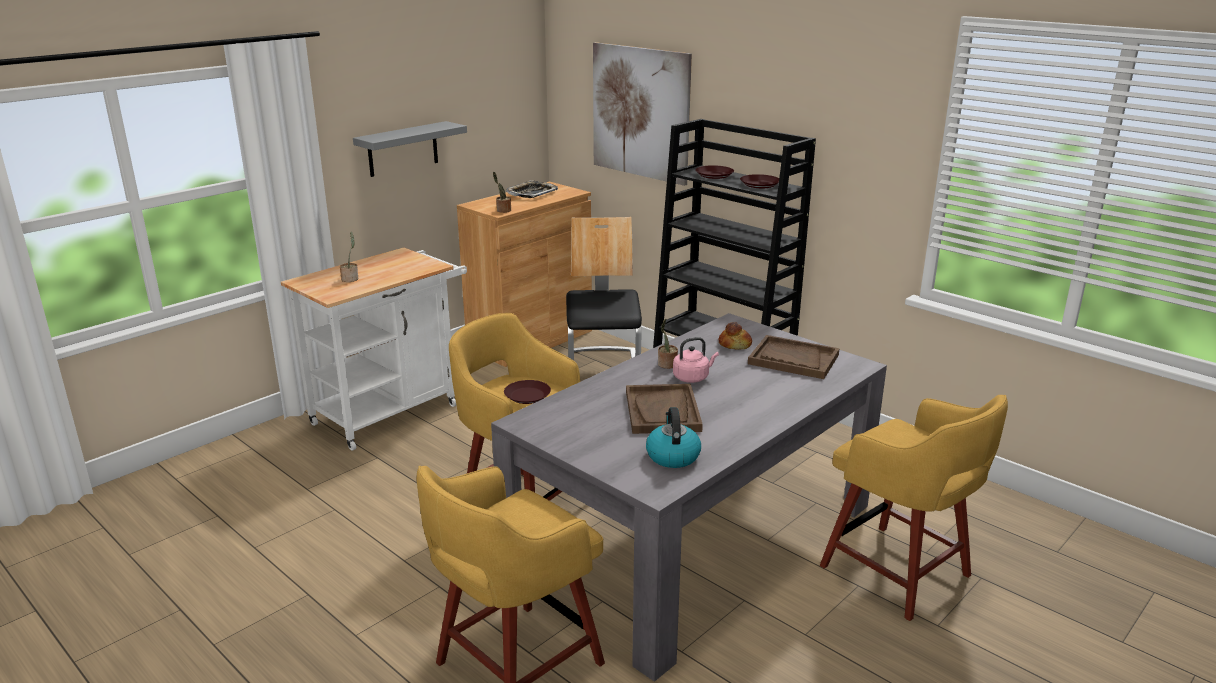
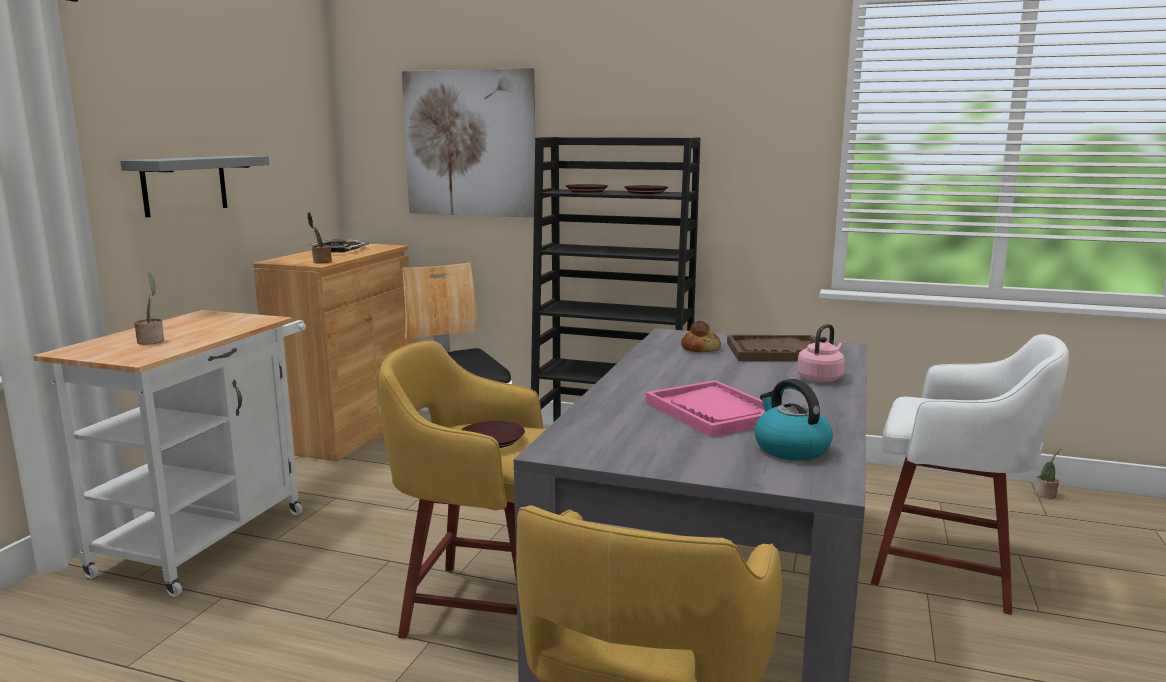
camera: 25 degrees left, 10 degrees down
(662, 411) = (713, 412): brown tray -> pink tray
(666, 365) = (655, 373): potted plant -> potted plant (1046, 495)
(692, 377) = (699, 379): pink kettle -> pink kettle (821, 378)
(898, 574) = (949, 571): yellow stool -> white stool

